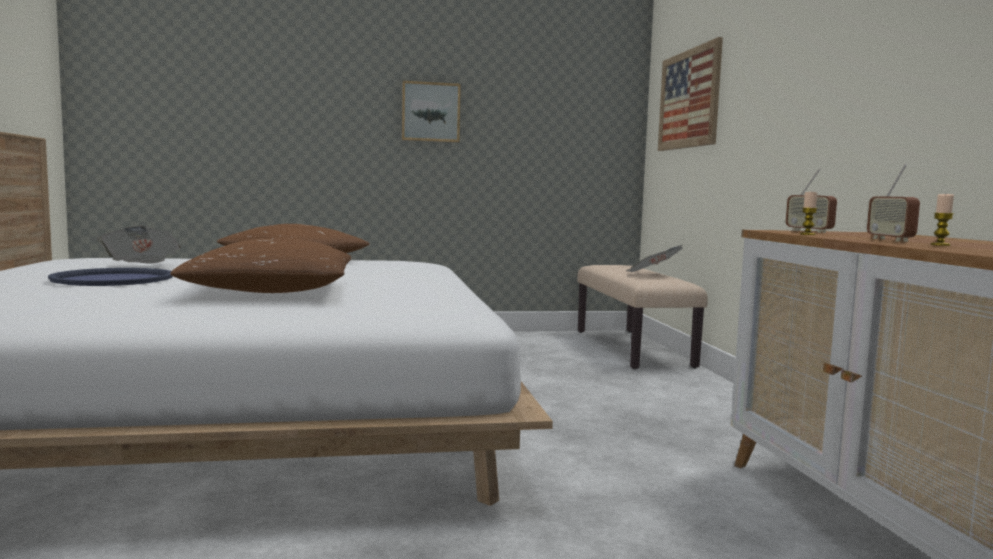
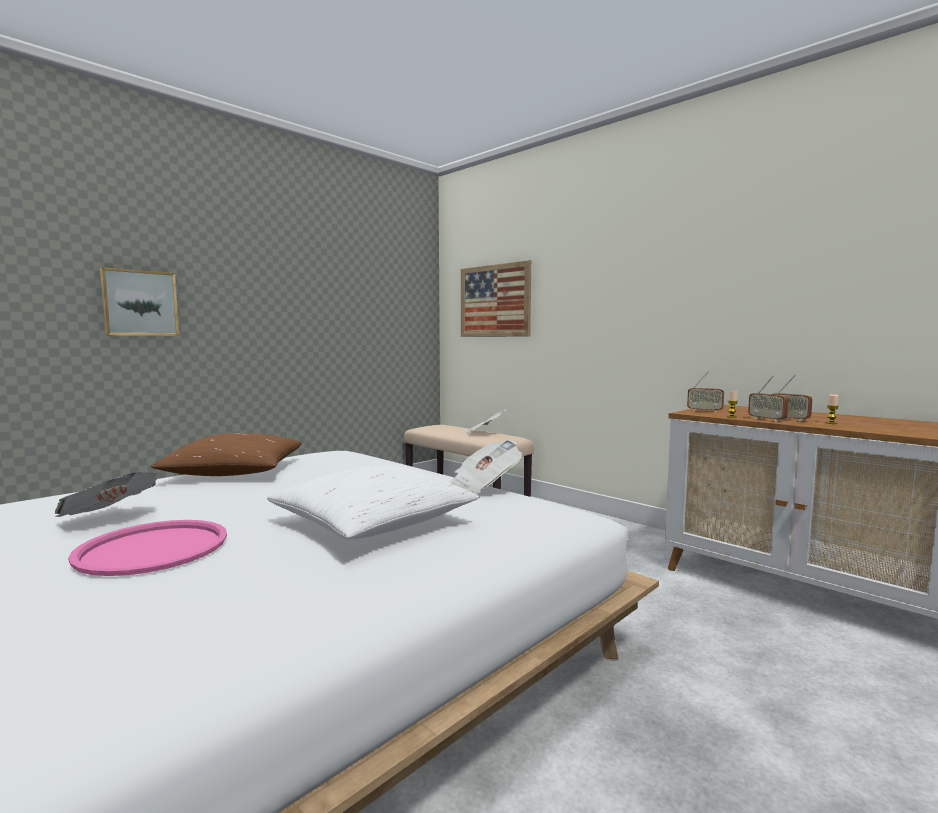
camera: 35 degrees left, 0 degrees up
(113, 279) = (152, 548): blue tray -> pink tray
(271, 290) = (373, 523): brown pillow -> white pillow
(430, 112) = (282, 306): picture -> picture (140, 303)
(444, 290) = (482, 487): none -> newspaper
(848, 238) = (767, 419): none -> radio

